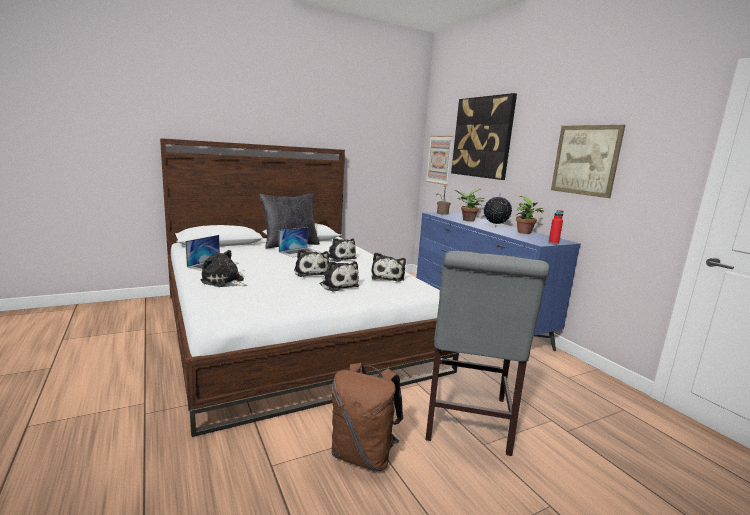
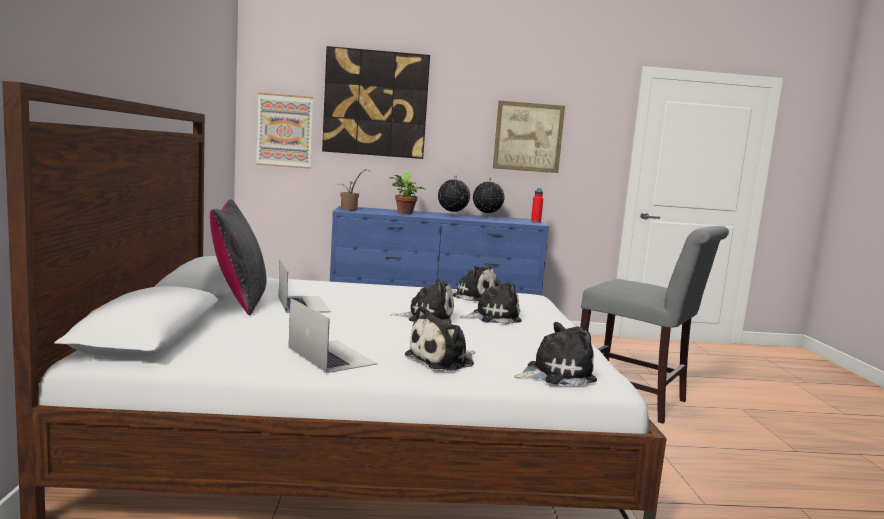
camera: 65 degrees left, 5 degrees down
(339, 258) = (362, 295): plush toy -> plush toy (555, 374)
(363, 455) = (686, 454): brown backpack -> none
(525, 233) = (486, 217): potted plant -> globe

